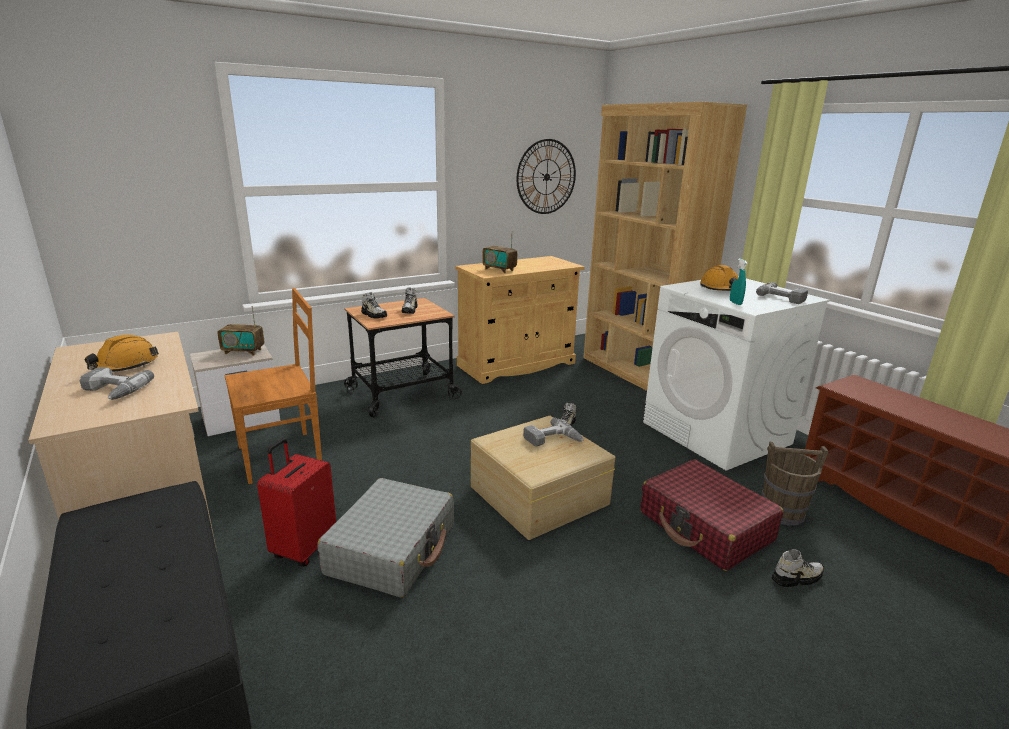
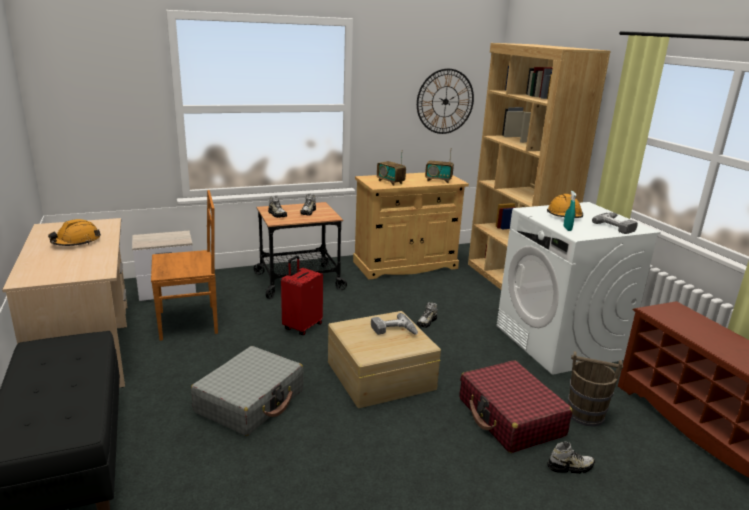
camera: 10 degrees right, 0 degrees up
(111, 391) = (62, 260): power drill -> none
(243, 351) = (172, 236): radio -> radio (438, 180)
(303, 548) = (186, 392): red suitcase -> red suitcase (302, 327)

